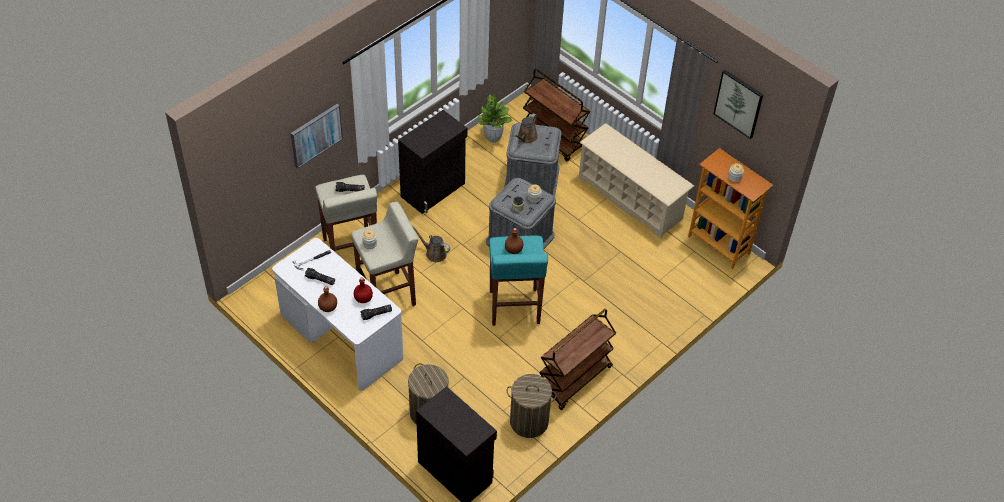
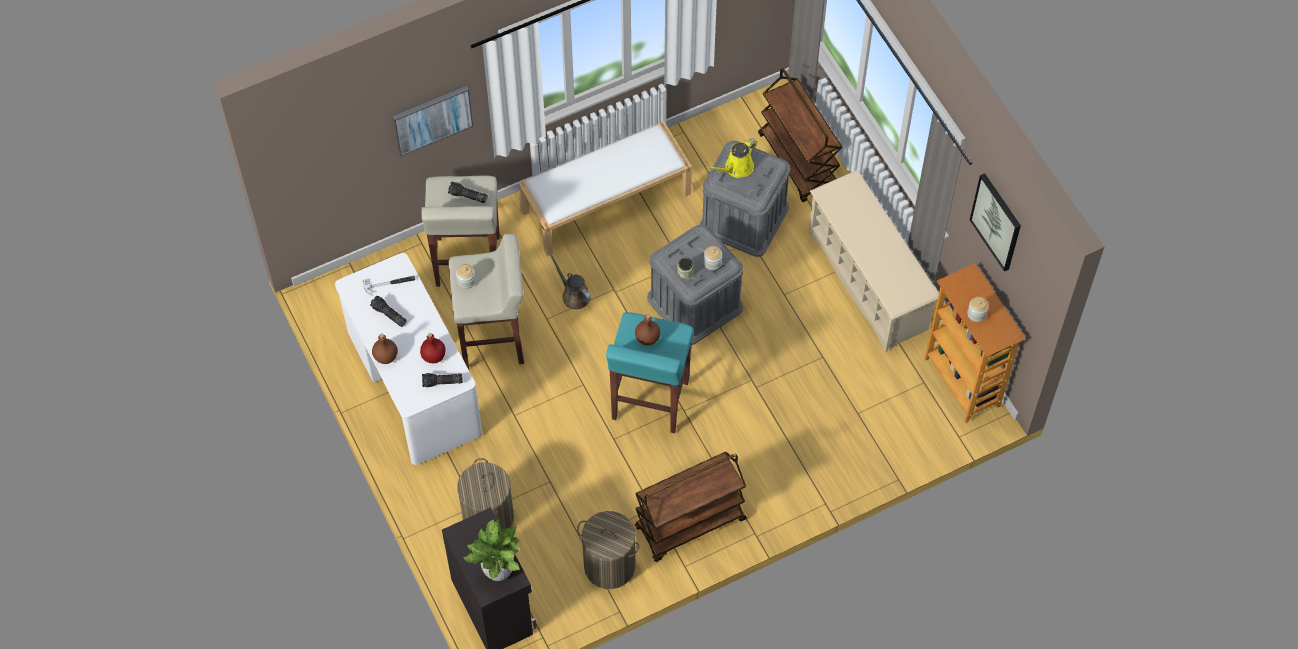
camera: 20 degrees right, 10 degrees up
(434, 190) = (606, 201): black cabinet -> white bench
(493, 138) = (715, 140): potted plant -> potted plant (498, 571)
(526, 138) = (737, 168): brown watering can -> yellow watering can

